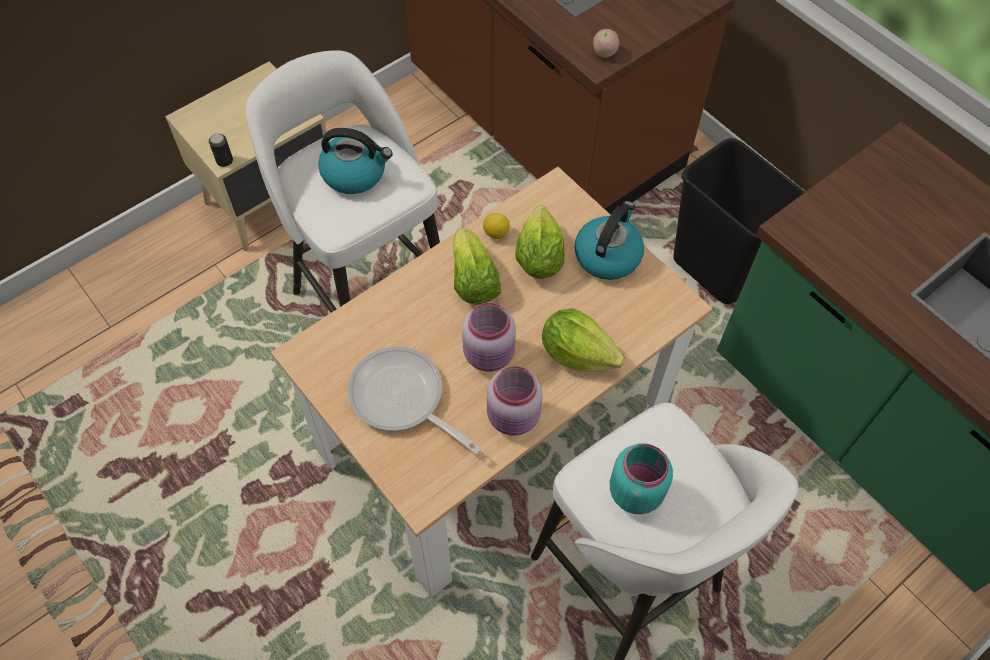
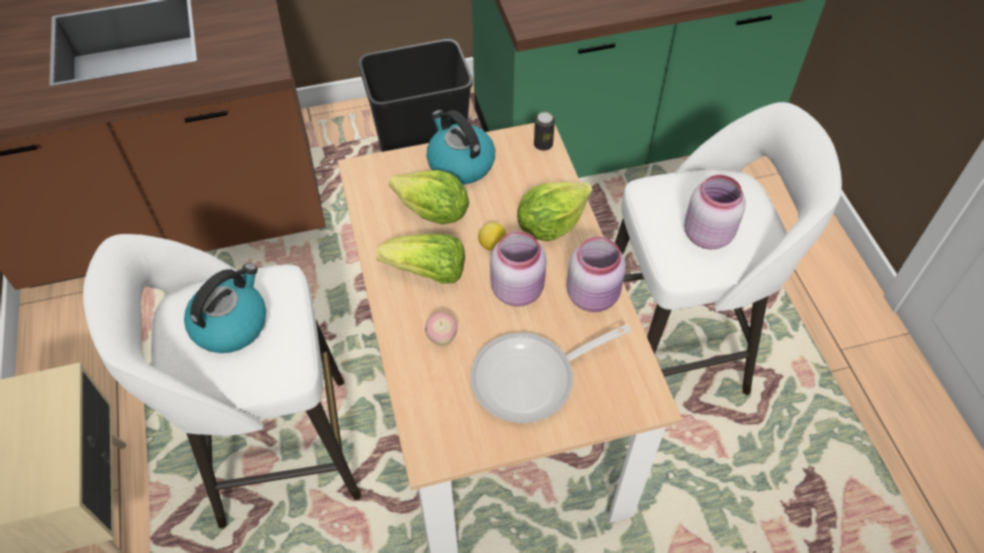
camera: 65 degrees left, 5 degrees down
(224, 161) = (60, 489): can -> can (543, 144)
(496, 233) = (384, 235): lemon -> lemon (492, 245)
(604, 53) = (259, 58): apple -> apple (442, 338)
(636, 491) = (706, 233): turquoise jar -> pink jar

